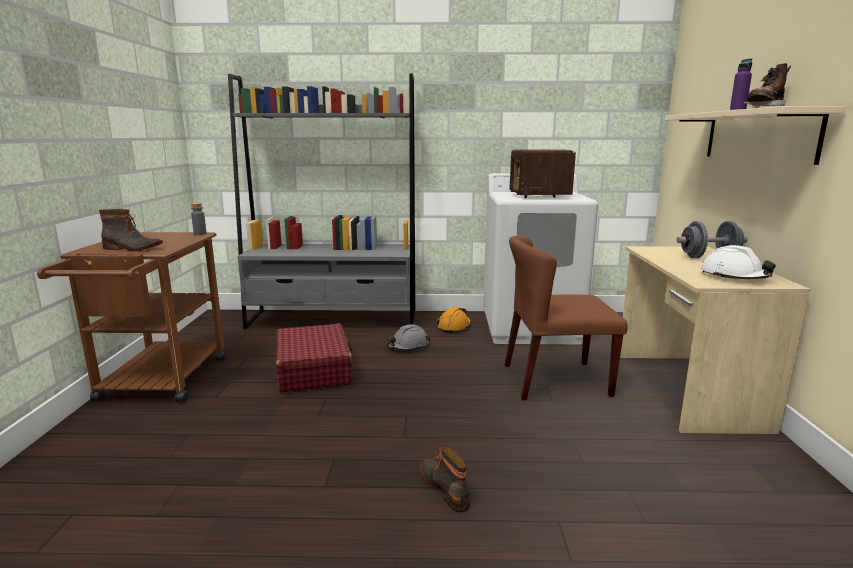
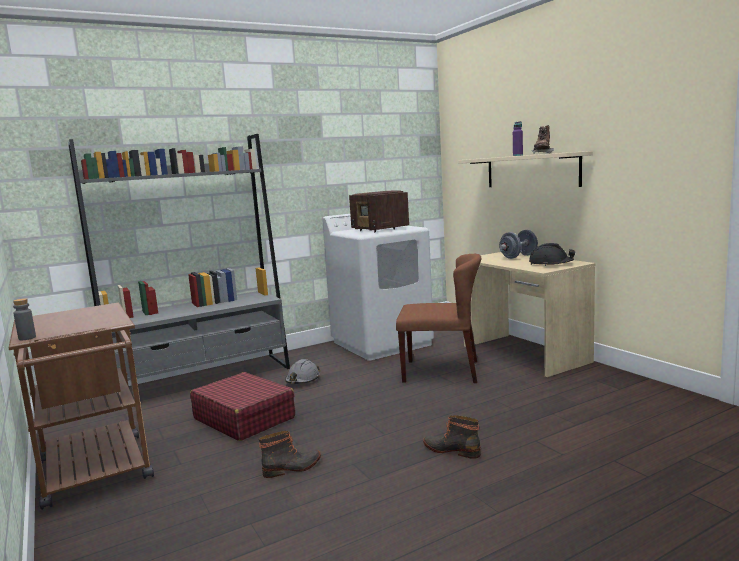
camera: 30 degrees left, 5 degrees down
(132, 248) = (79, 326): boot -> boot (292, 468)
(200, 234) = (108, 305): grey bottle -> grey bottle (27, 338)
(454, 326) = (321, 357): orange hard hat -> none
(555, 380) = (442, 371): brown chair -> brown chair turned 135 degrees counterclockwise
(734, 277) = (550, 264): white hard hat -> black hard hat

